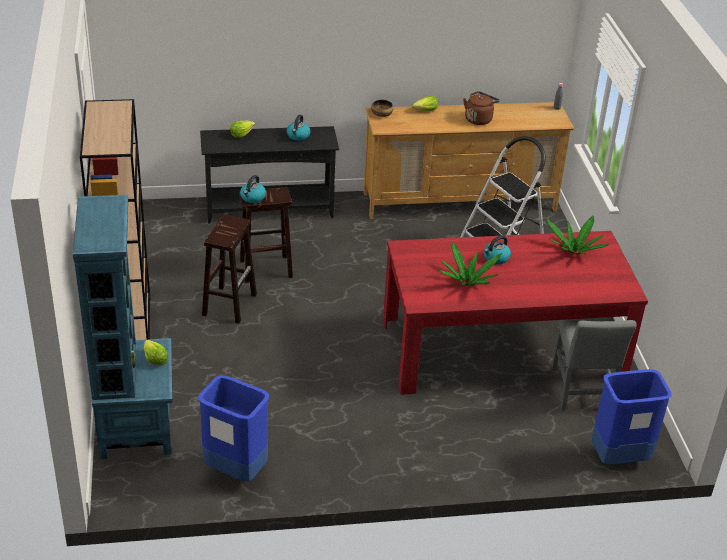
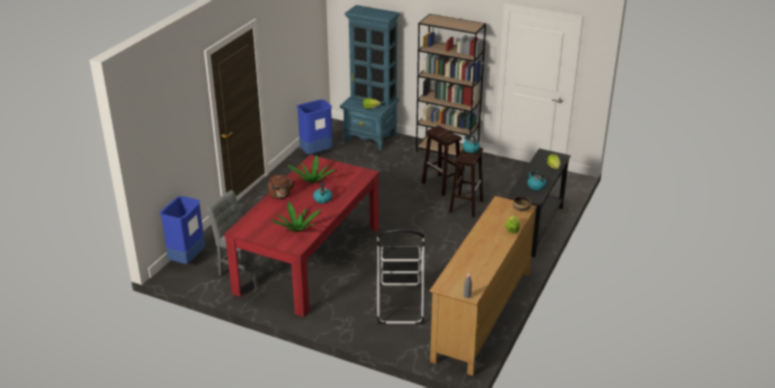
camera: 125 degrees right, 5 degrees down
(479, 119) = (480, 248): brown kettle -> brown kettle (280, 196)

